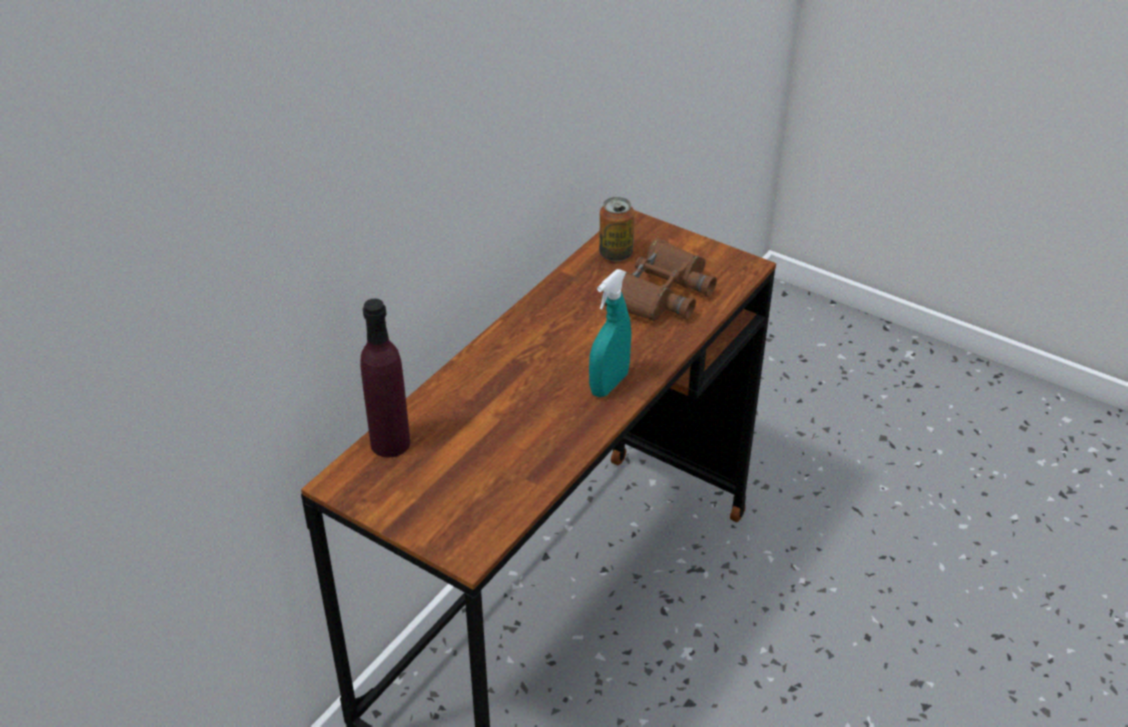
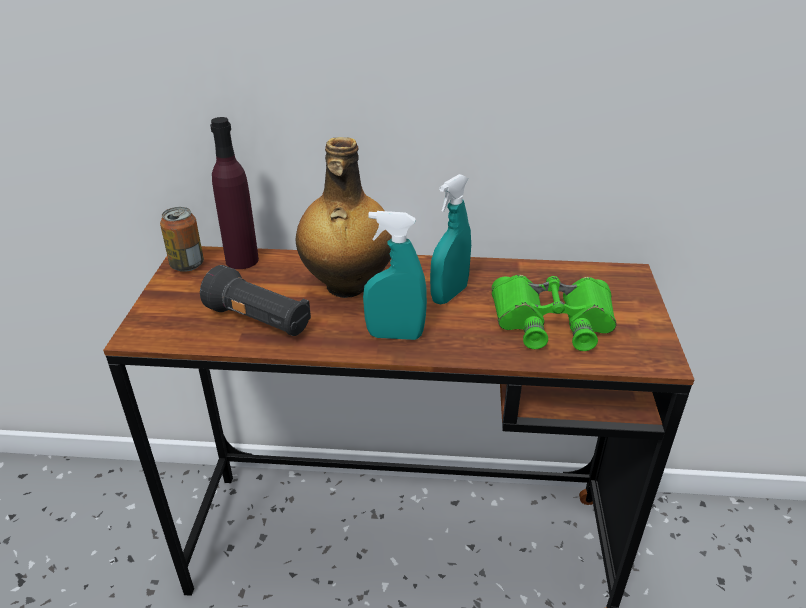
camera: 60 degrees right, 5 degrees down
(507, 386) = (347, 286): none -> bottle
(517, 461) = (259, 321): none -> black flashlight
(576, 330) = (449, 294): none -> turquoise spray bottle
(615, 254) = (575, 279): can -> can (187, 265)
(660, 292) = (552, 321): brown binoculars -> green binoculars

